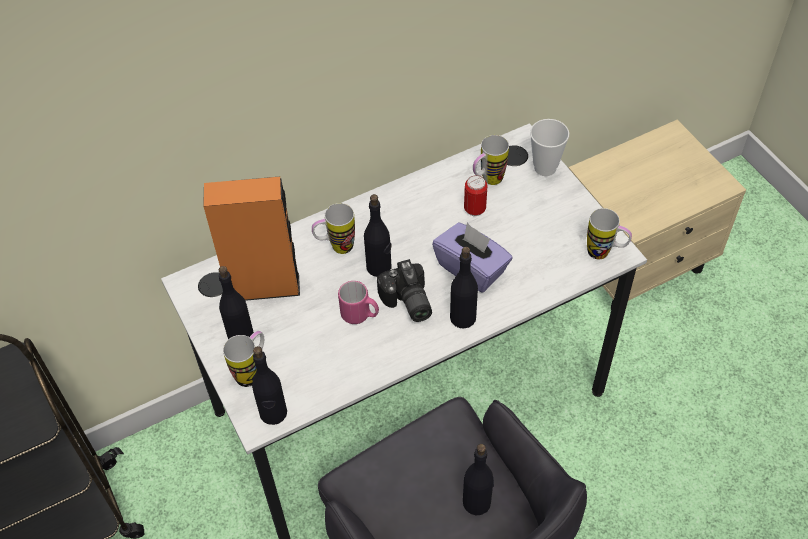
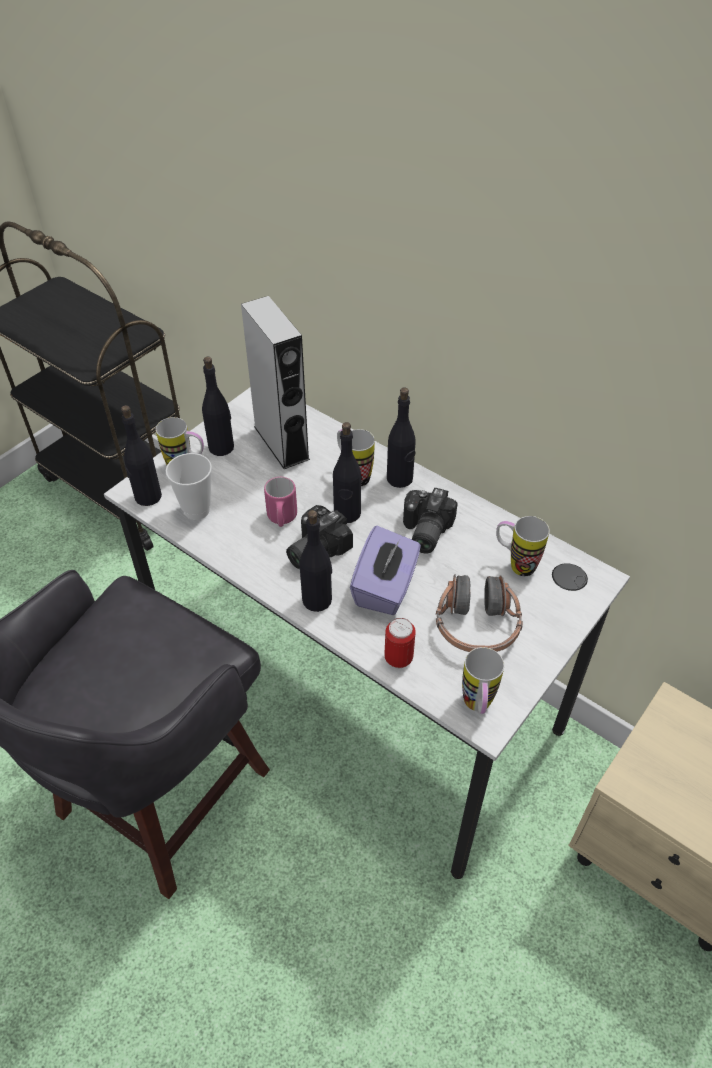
camera: 65 degrees right, 5 degrees down
(263, 287) = (281, 442): orange speaker -> grey speaker
(426, 224) = (423, 532): none -> camera
(474, 209) = (467, 565): can -> can (398, 659)
(477, 502) = (125, 701): black bottle -> black bottle (400, 479)
(533, 226) = (476, 625): none -> headphones
(545, 168) = (570, 610): cup -> cup (197, 510)

